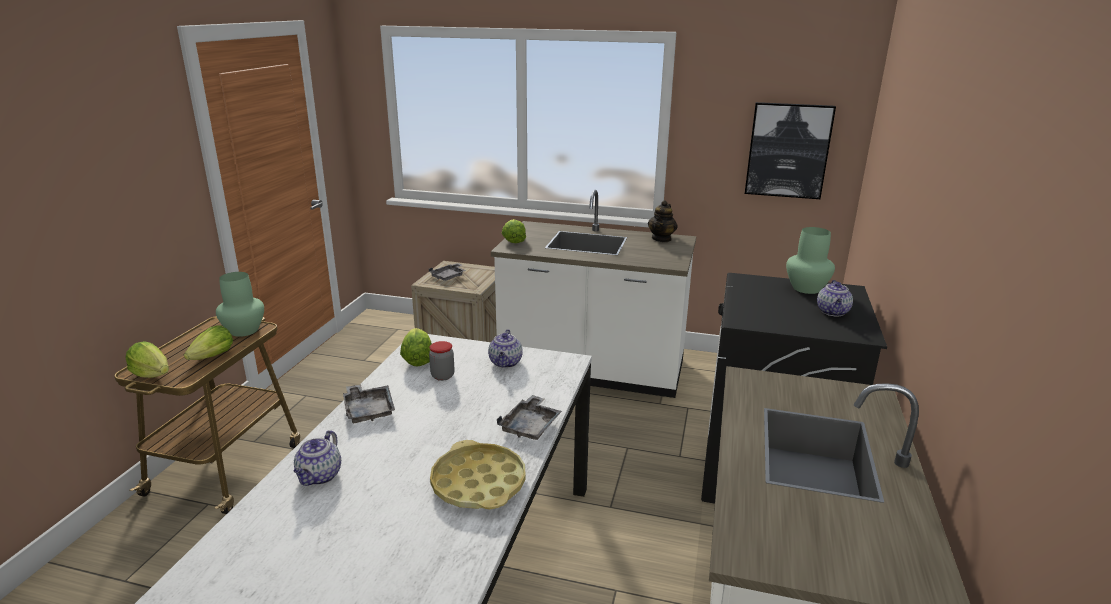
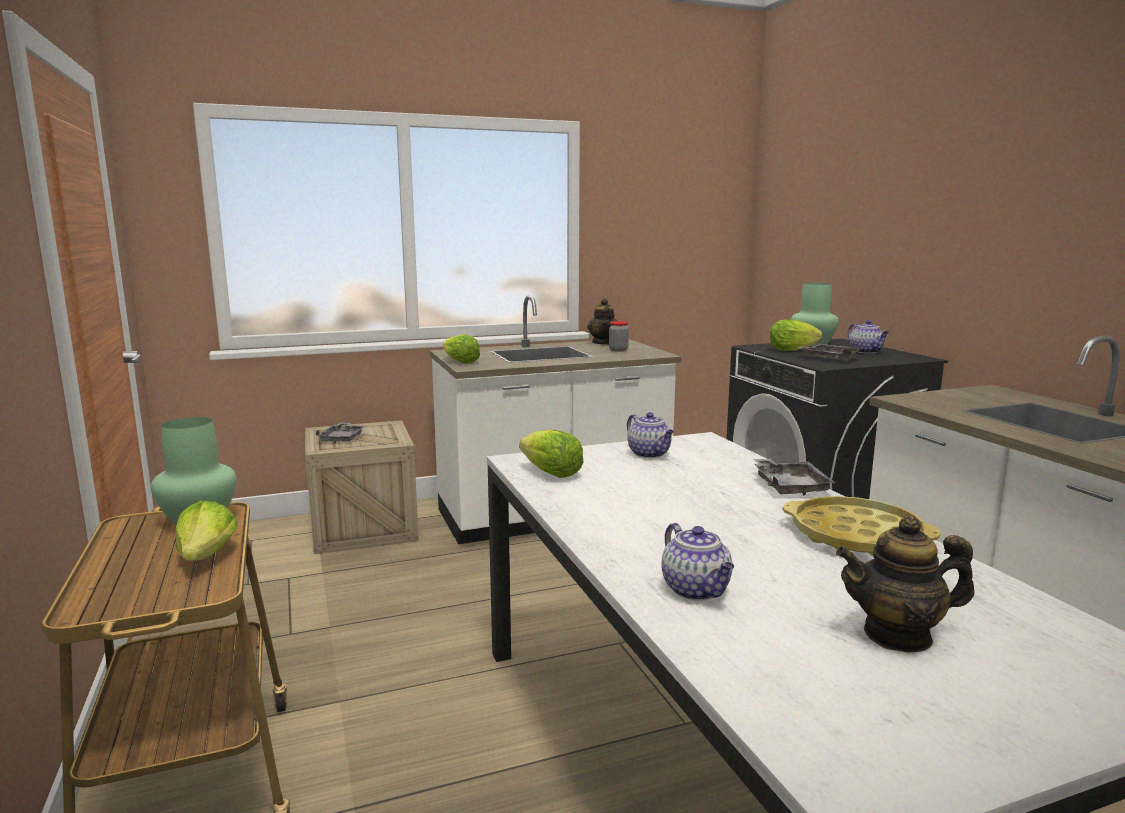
camera: 35 degrees left, 10 degrees down
(152, 374) = (133, 603): lettuce -> lettuce (791, 350)
(346, 554) = (898, 635): none -> teapot
(368, 410) = (603, 523): grey tray -> grey tray (830, 359)
(442, 376) = (612, 478): jar -> jar (618, 350)
(788, 150) = (690, 242): picture -> none

